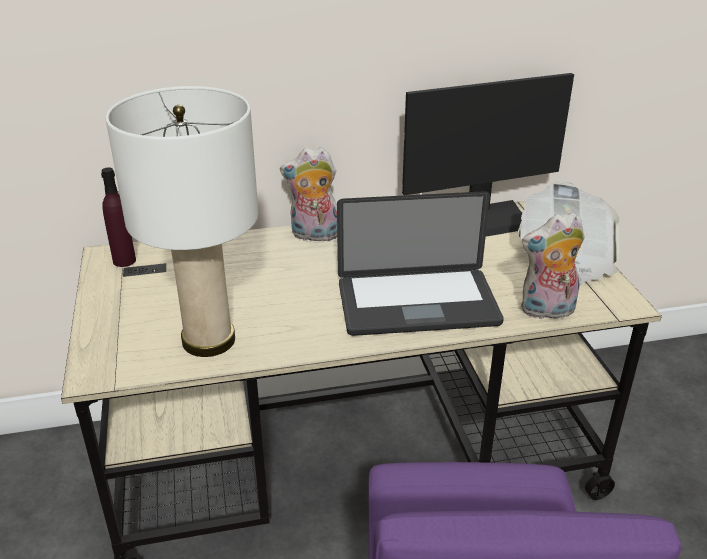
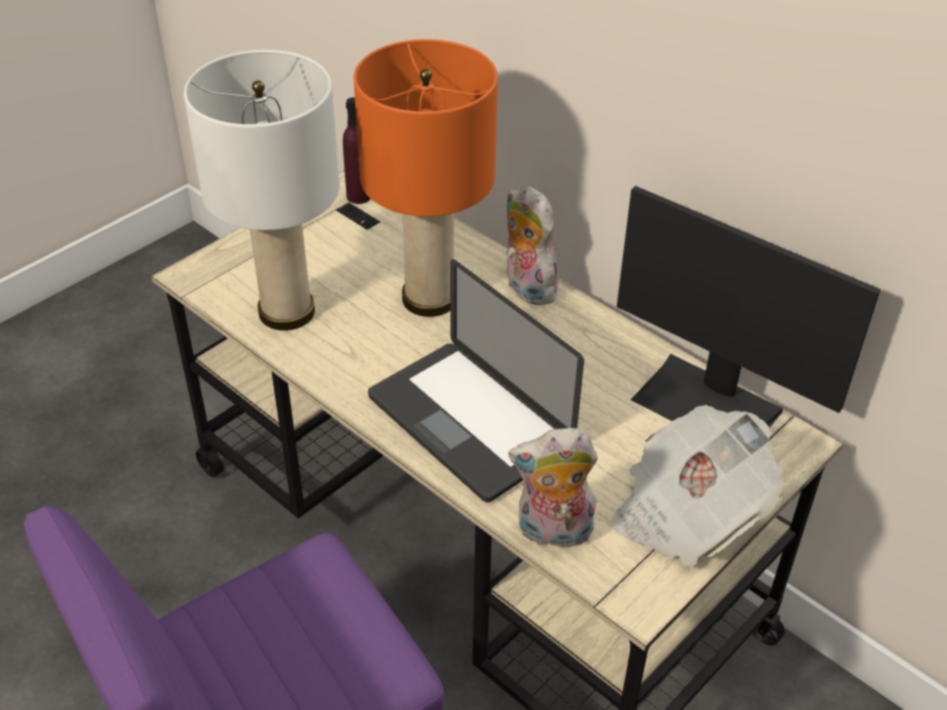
camera: 55 degrees right, 10 degrees up
(278, 274) = (430, 299): none -> orange table lamp
(547, 311) = (553, 533): plush toy -> plush toy turned 45 degrees counterclockwise

